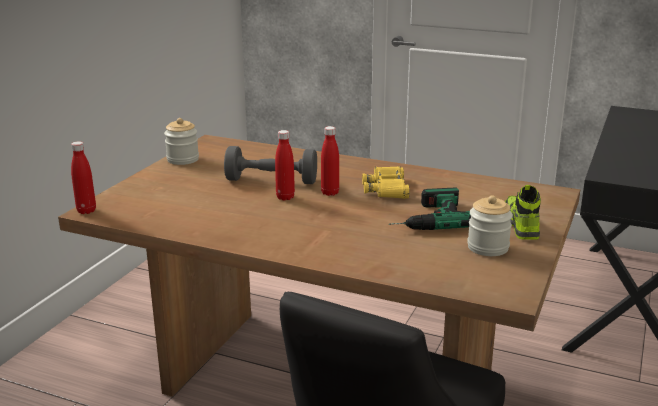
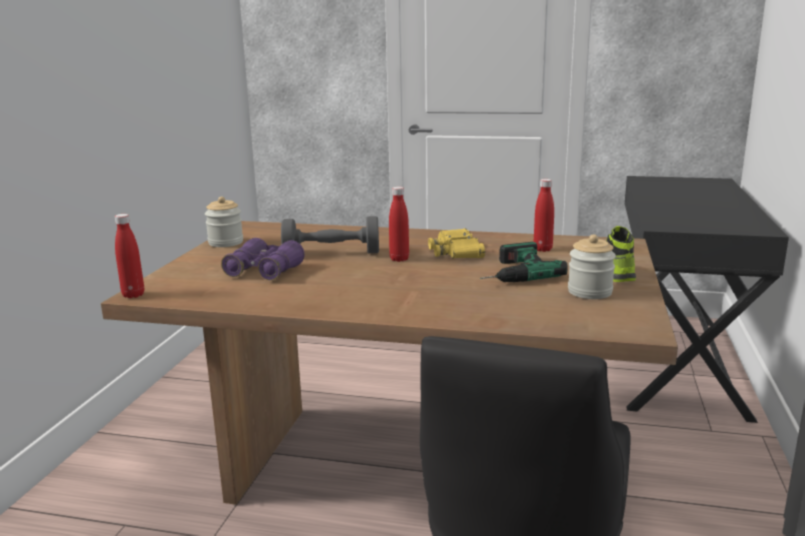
camera: 10 degrees left, 5 degrees down
(204, 196) = (264, 271): none -> purple binoculars
(285, 197) = (354, 266): red bottle -> red bottle (542, 249)

